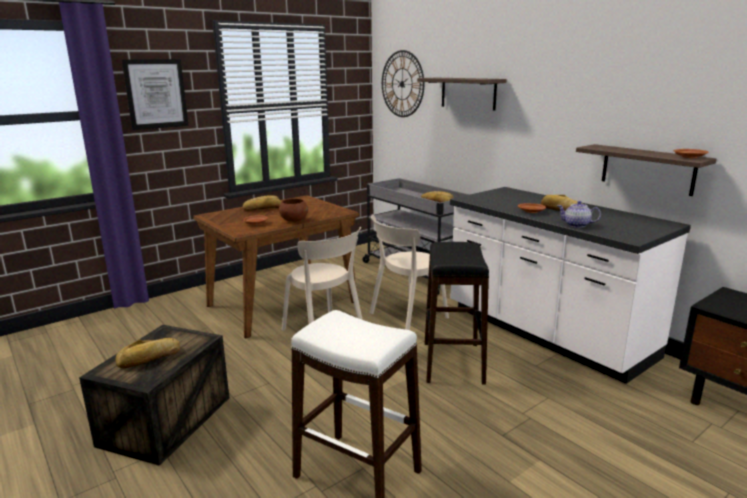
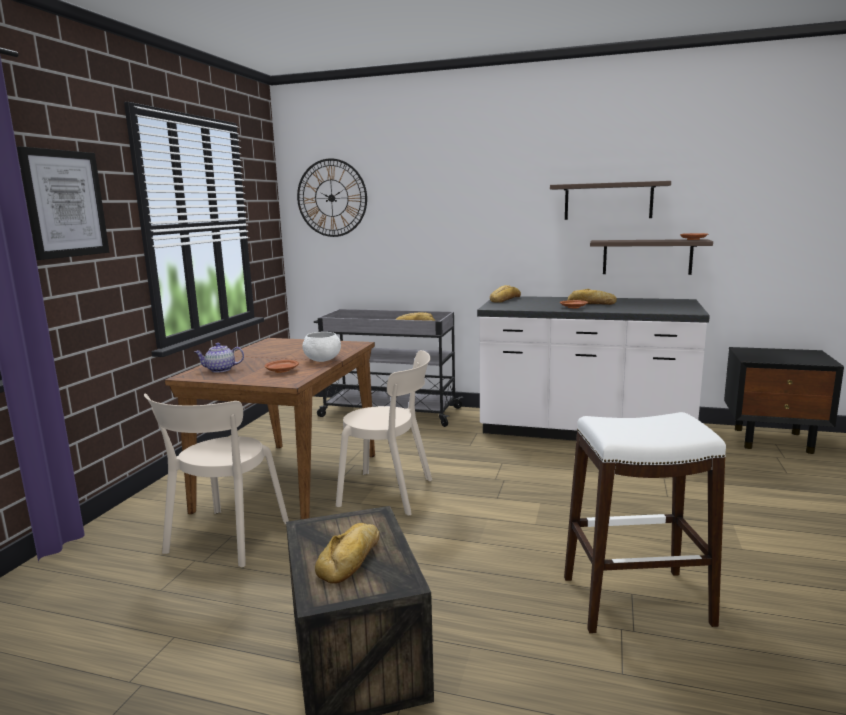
camera: 35 degrees left, 5 degrees down
(263, 208) = (247, 357): bread -> bread (503, 299)
(294, 220) = (322, 360): brown bowl -> white bowl
(405, 316) = (447, 453): beige chair -> beige chair (224, 540)
(453, 362) = (554, 478): black stool -> none
(468, 93) = (432, 202): shelf -> shelf (608, 201)
(576, 225) = (632, 310): teapot -> teapot (220, 370)

